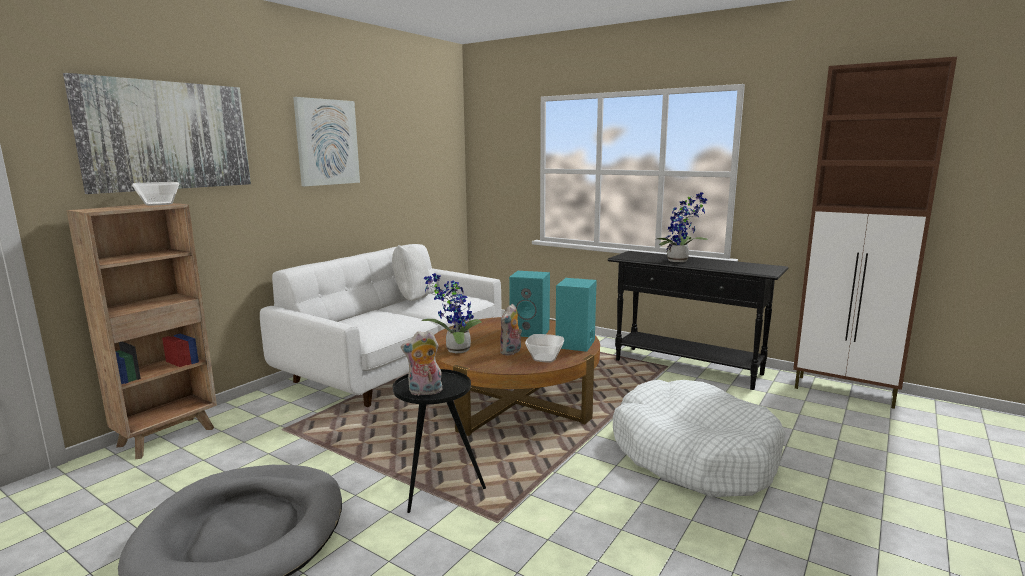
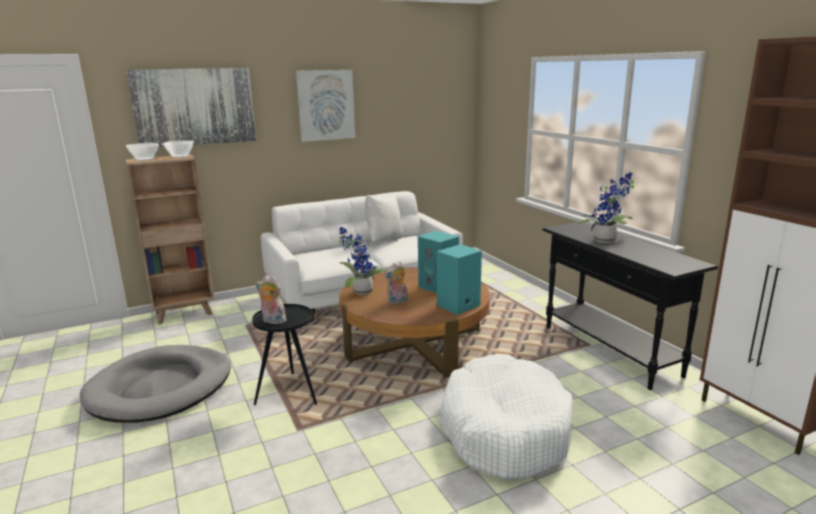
camera: 30 degrees right, 5 degrees up
(545, 358) = (414, 313): bowl -> bowl (144, 159)

